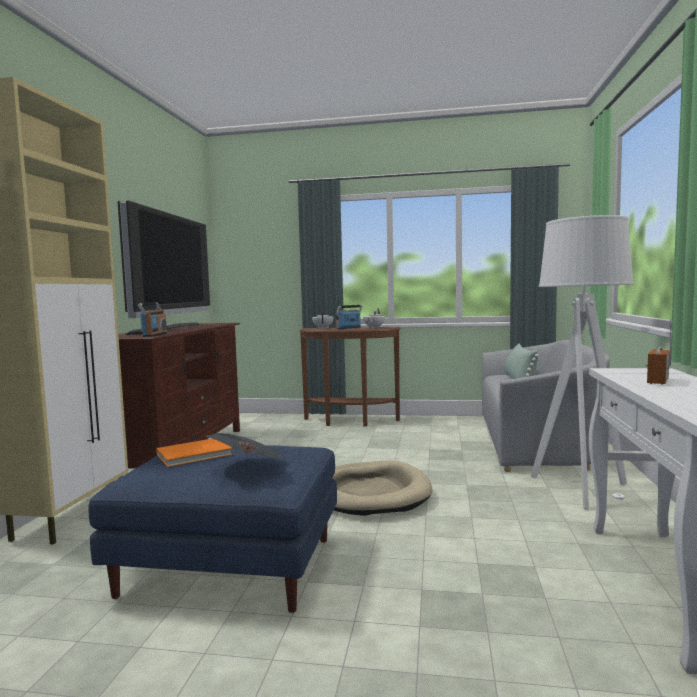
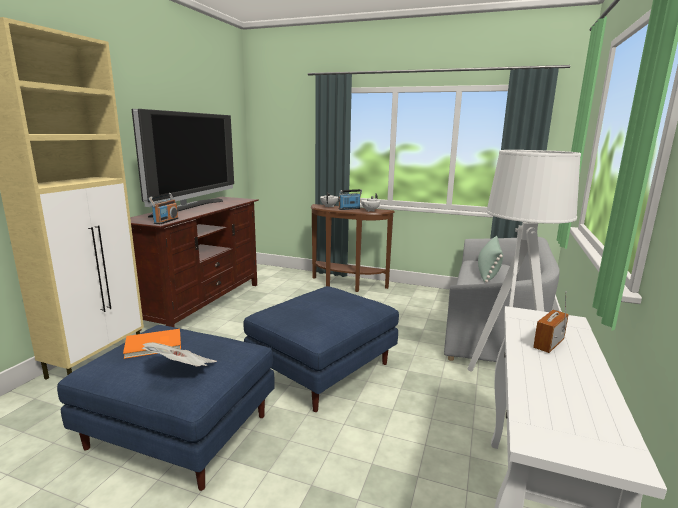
camera: 10 degrees right, 10 degrees up
(369, 493) = (323, 368): beige dog bed -> blue ottoman

